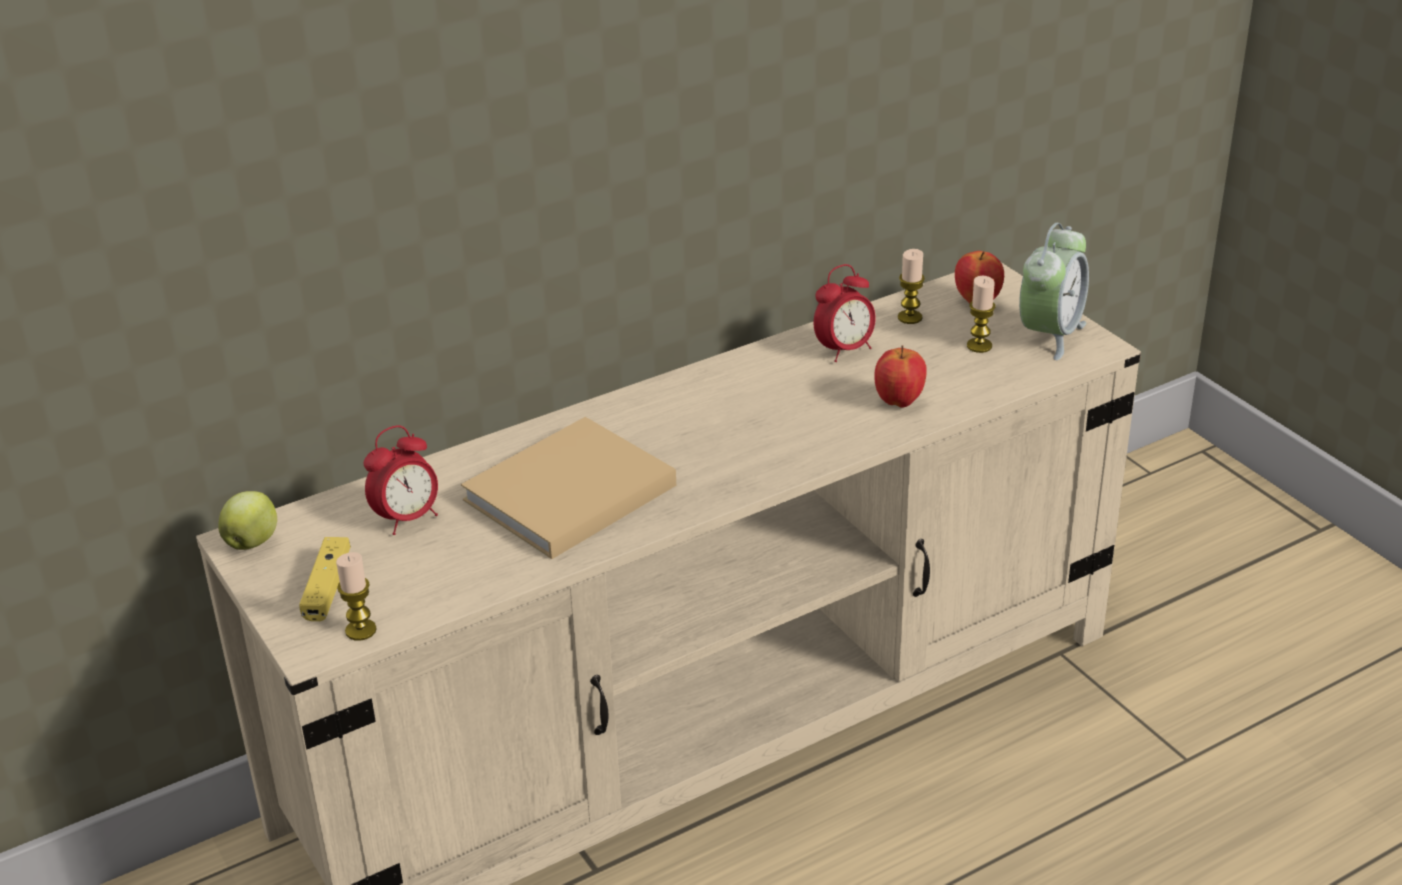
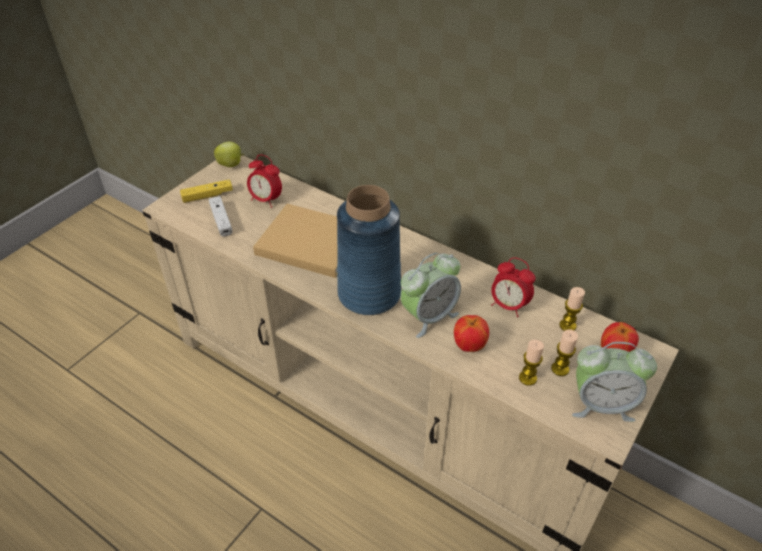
camera: 65 degrees right, 10 degrees up
(360, 630) = (181, 215): candle -> candle (527, 378)
(421, 582) = (221, 220): none -> white game controller
(737, 460) = (370, 294): none -> blue vase
(821, 419) = (429, 316): none -> alarm clock

